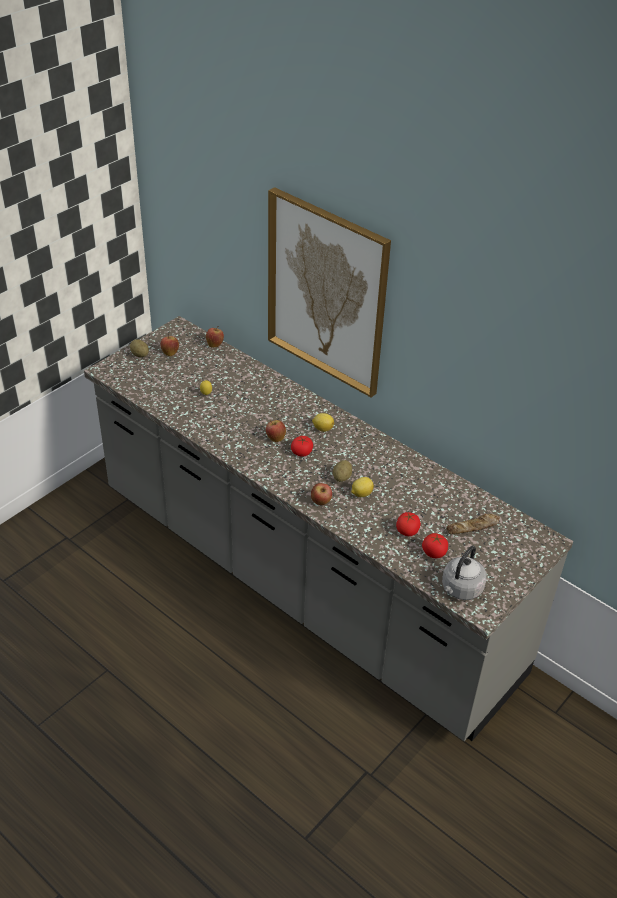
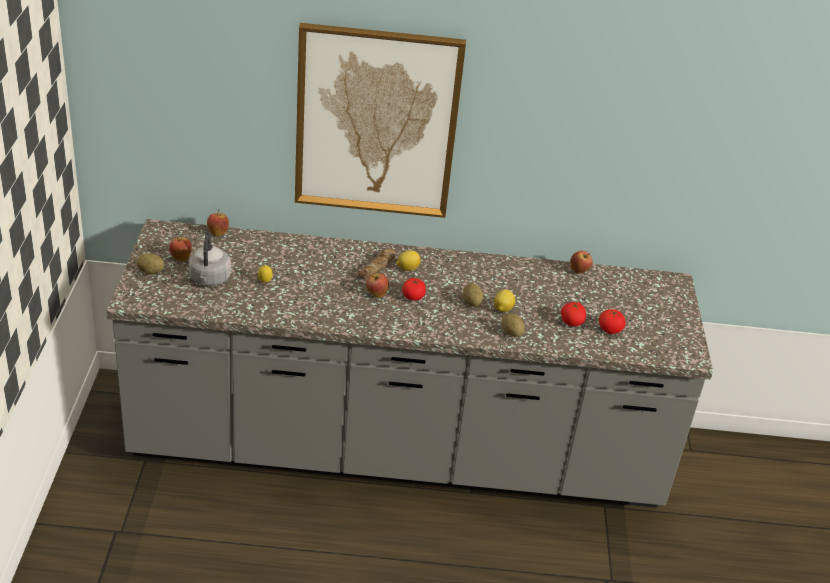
camera: 40 degrees left, 5 degrees down
(321, 502) = (478, 331): apple -> apple (579, 271)
(345, 516) = (511, 333): none -> potato
(460, 589) = (659, 348): grey kettle -> grey kettle (209, 279)
(473, 527) = (615, 296): bread -> bread (378, 267)

